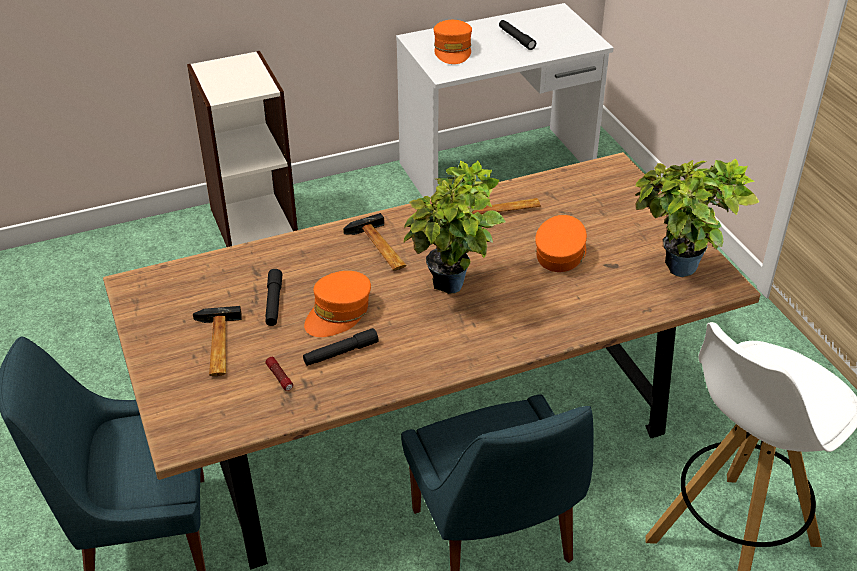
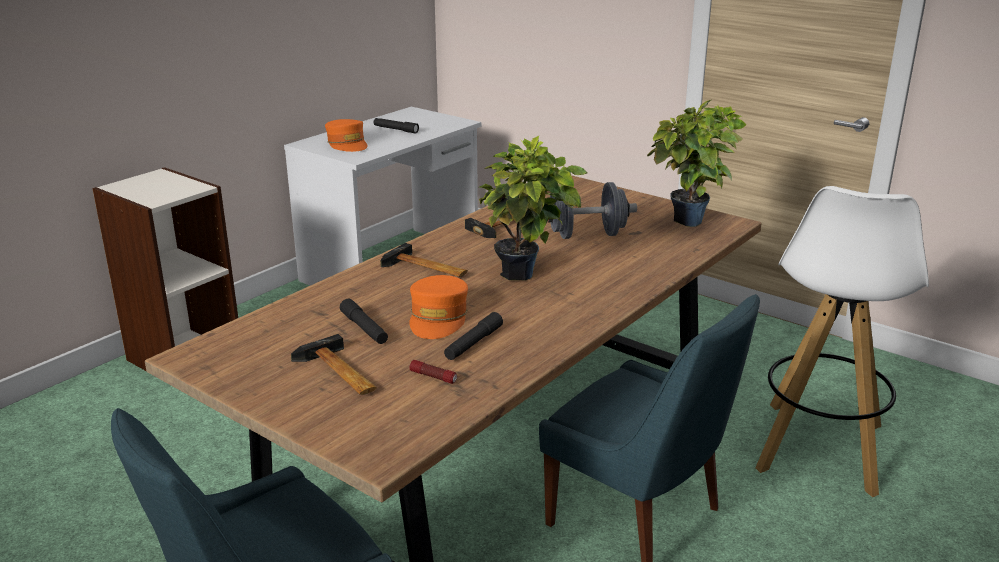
camera: 30 degrees left, 15 degrees down
(560, 253) = (586, 235): orange cap -> grey dumbbell

